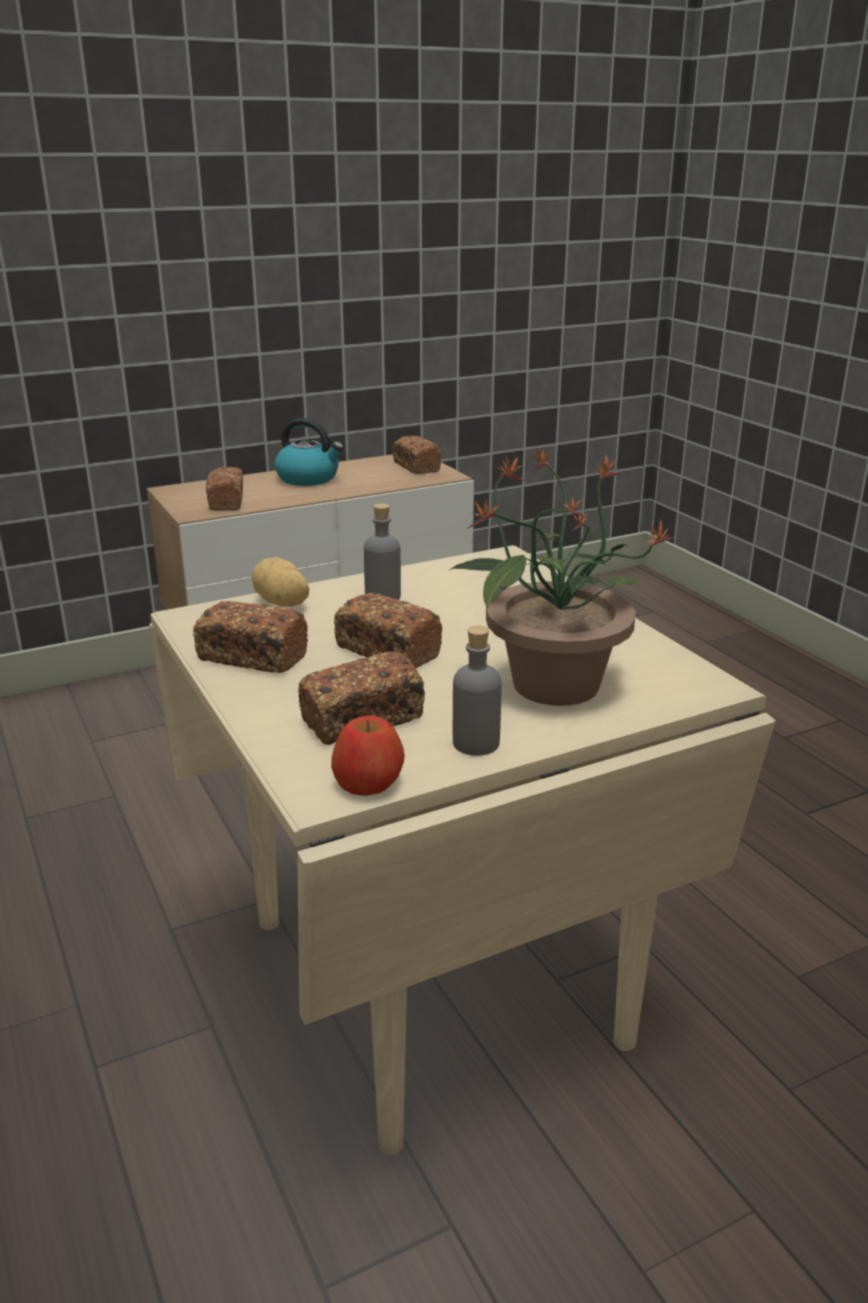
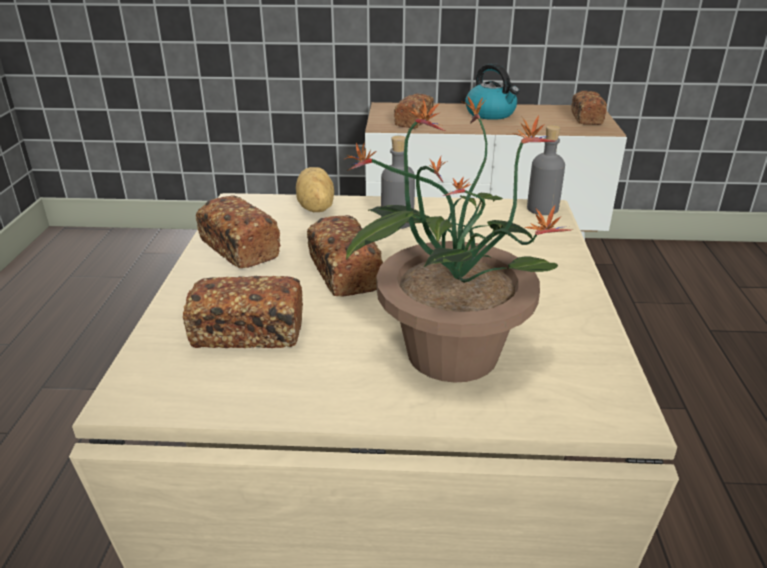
camera: 30 degrees right, 5 degrees up
(368, 782) = (179, 398): apple -> none
(476, 743) = (310, 392): grey bottle -> grey bottle (542, 208)

